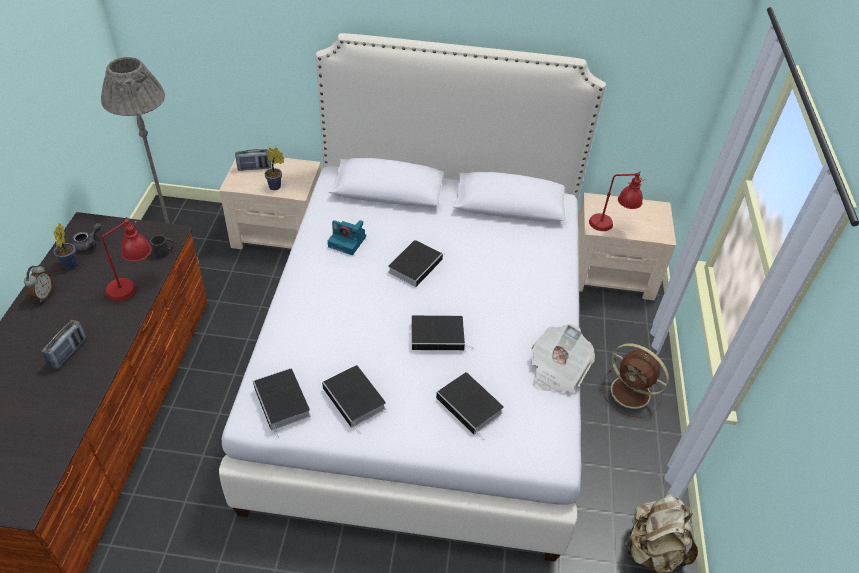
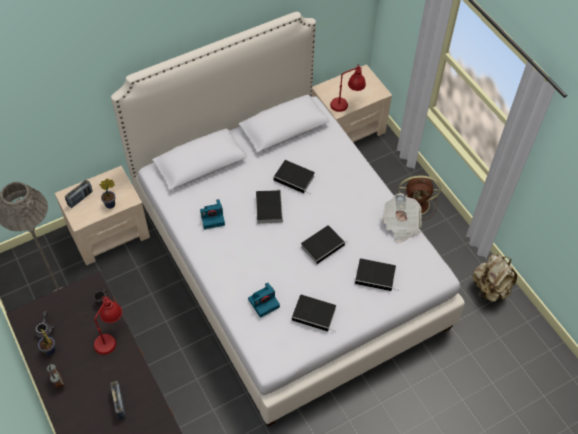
camera: 35 degrees left, 10 degrees up
(283, 403) = (278, 343): book -> book (295, 178)
(312, 350) = (264, 302): none -> camera

